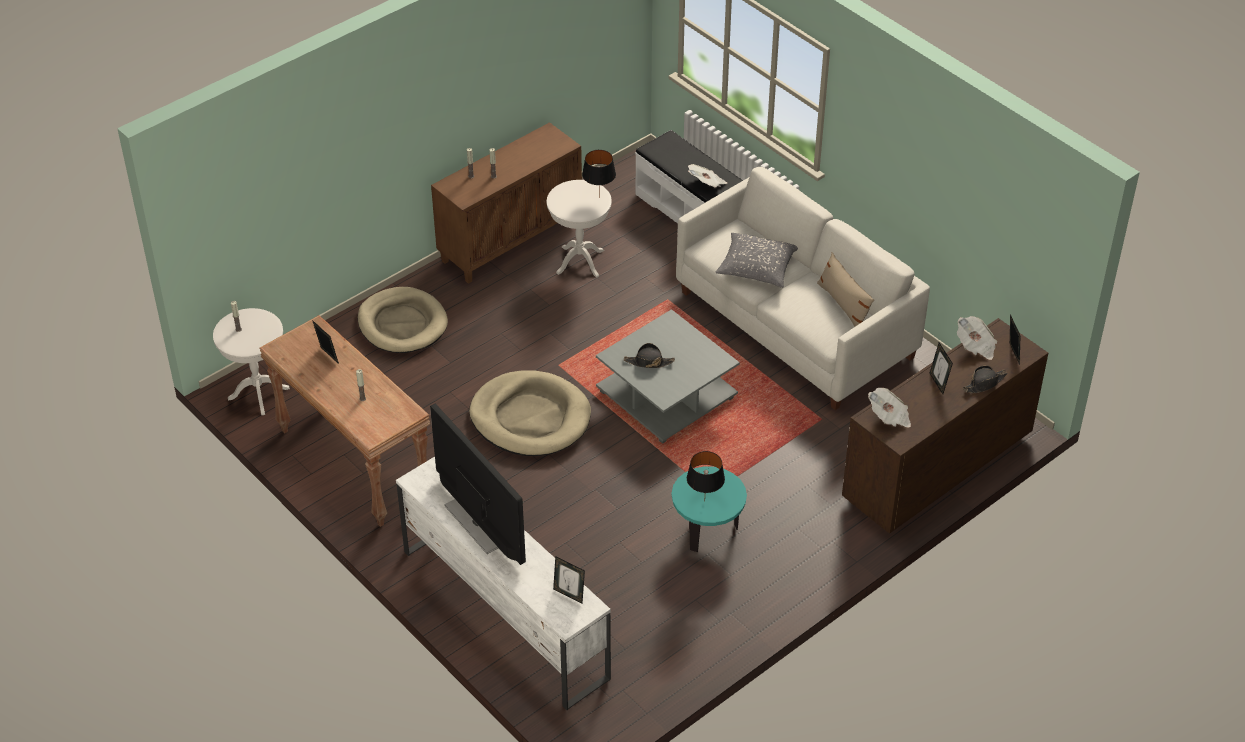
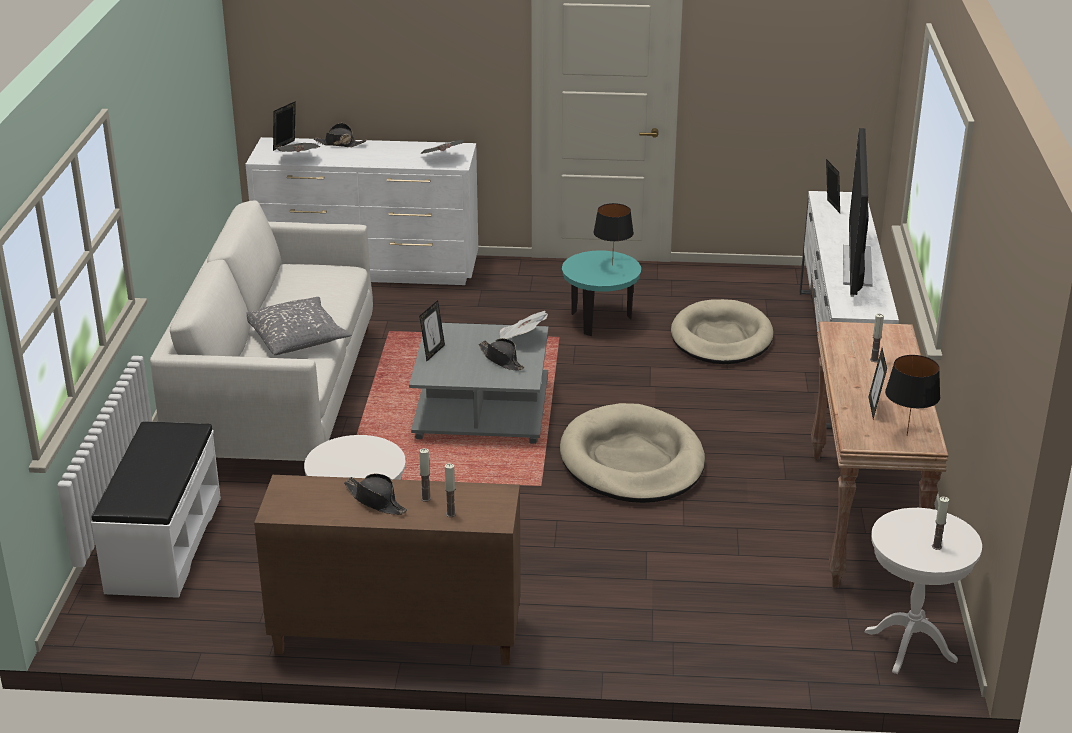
camera: 135 degrees left, 15 degrees down
(402, 324) = (650, 621): beige dog bed -> beige dog bed (721, 338)
(513, 162) = (376, 501): none -> black hat
(599, 197) = (330, 451): black table lamp -> black table lamp (907, 436)
(707, 184) = (180, 437): newspaper -> newspaper (521, 338)
(843, 305) = (287, 281): beige pillow -> none
(935, 469) = (370, 269): brown dresser -> white dresser
(938, 383) = (369, 156): picture frame -> picture frame (433, 352)

